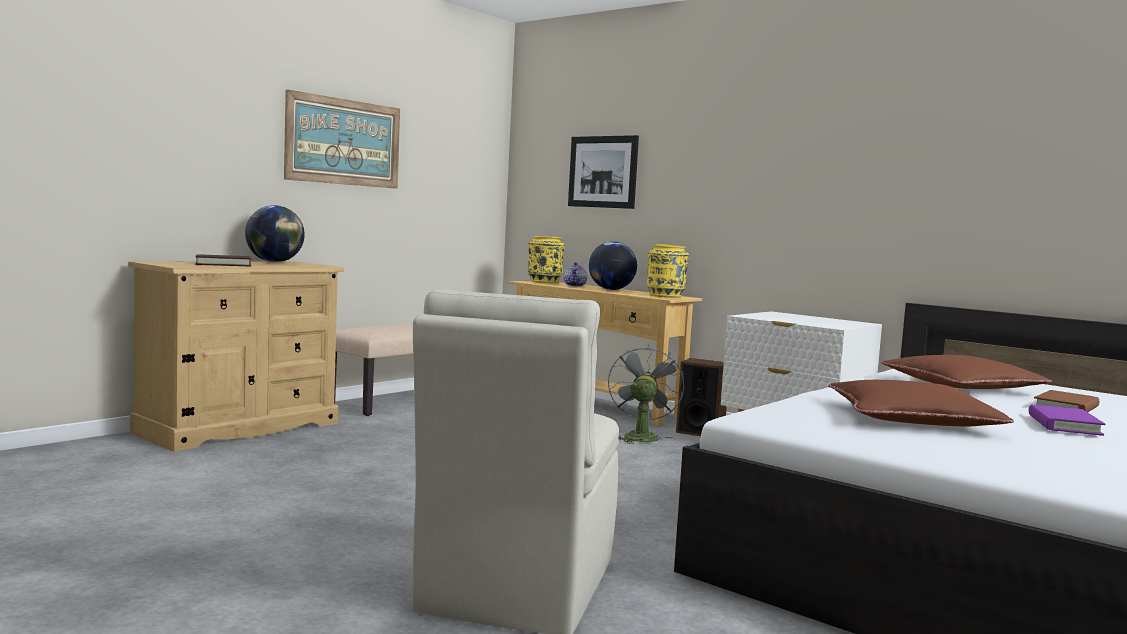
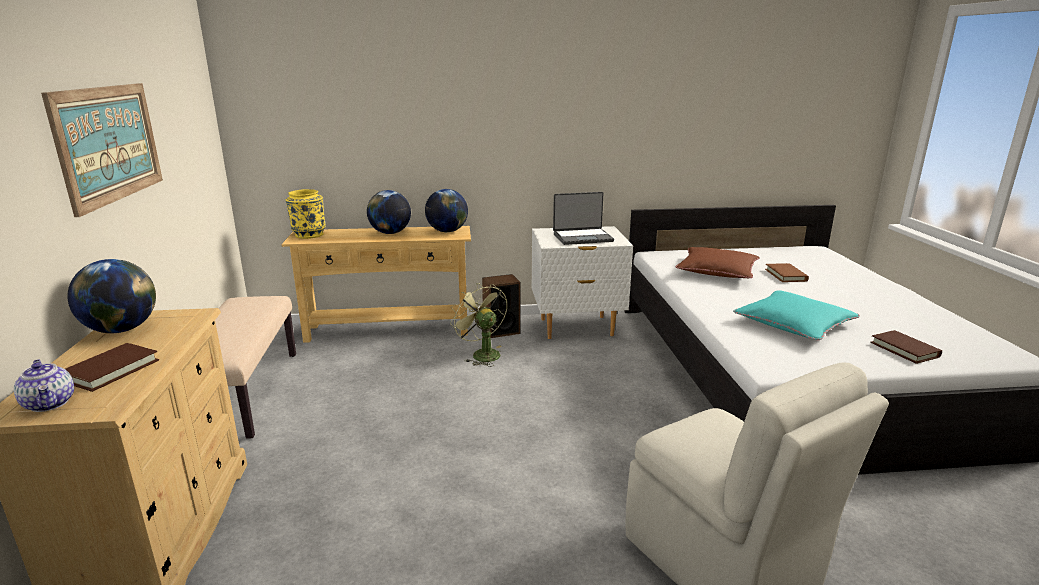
camera: 45 degrees left, 15 degrees up
(575, 285) = (349, 234): teapot -> teapot (50, 403)
(603, 172) = (347, 122): picture -> none
(640, 436) = (481, 354): grey fan -> green fan
(665, 296) = (447, 231): yellow vase -> globe
(803, 320) = (582, 237): none -> laptop
(912, 419) = (794, 323): brown pillow -> turquoise pillow
(1008, 461) = (904, 349): none -> brown book
(1064, 425) = (828, 296): purple book -> none

